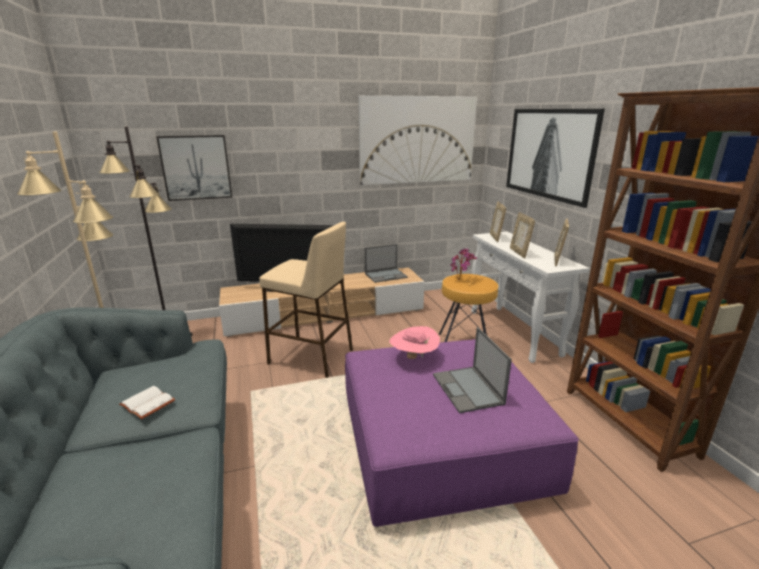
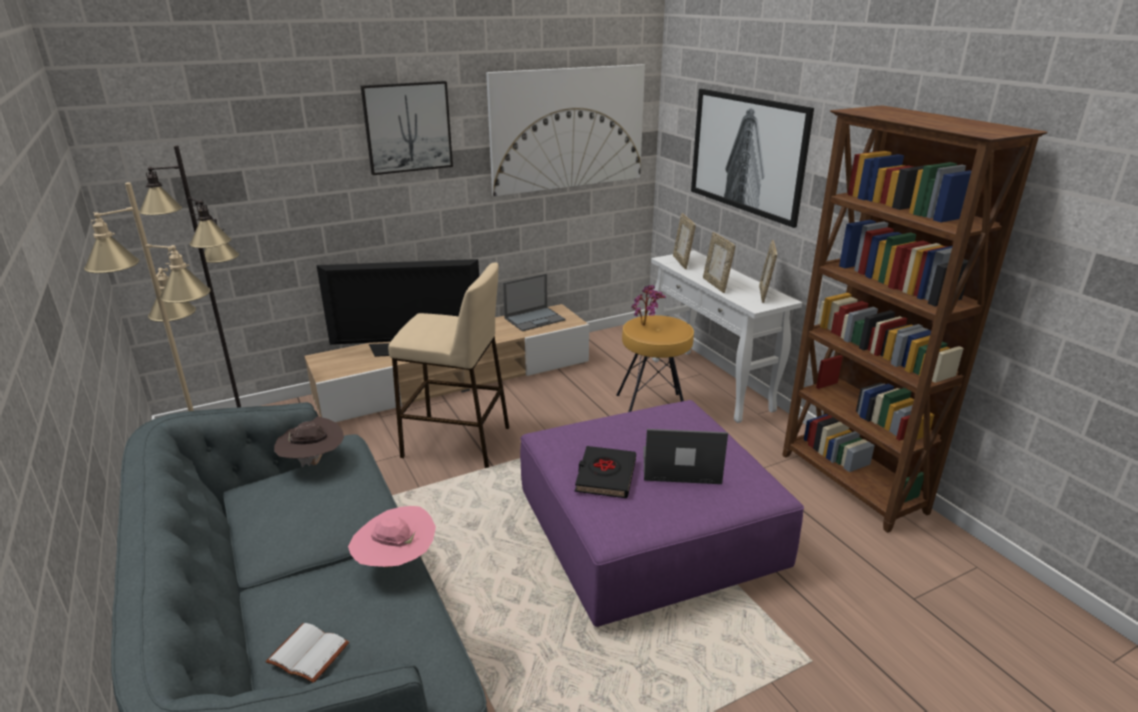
camera: 10 degrees left, 5 degrees up
(146, 404) = (314, 523): white book -> white book (306, 655)
(174, 356) = (313, 462): none -> brown hat
(196, 167) = (262, 188): picture -> picture (408, 127)
(401, 391) = (605, 476): none -> black book
(413, 358) = (608, 434): pink hat -> pink hat (396, 563)
(468, 389) = (680, 466): laptop -> laptop turned 120 degrees clockwise

